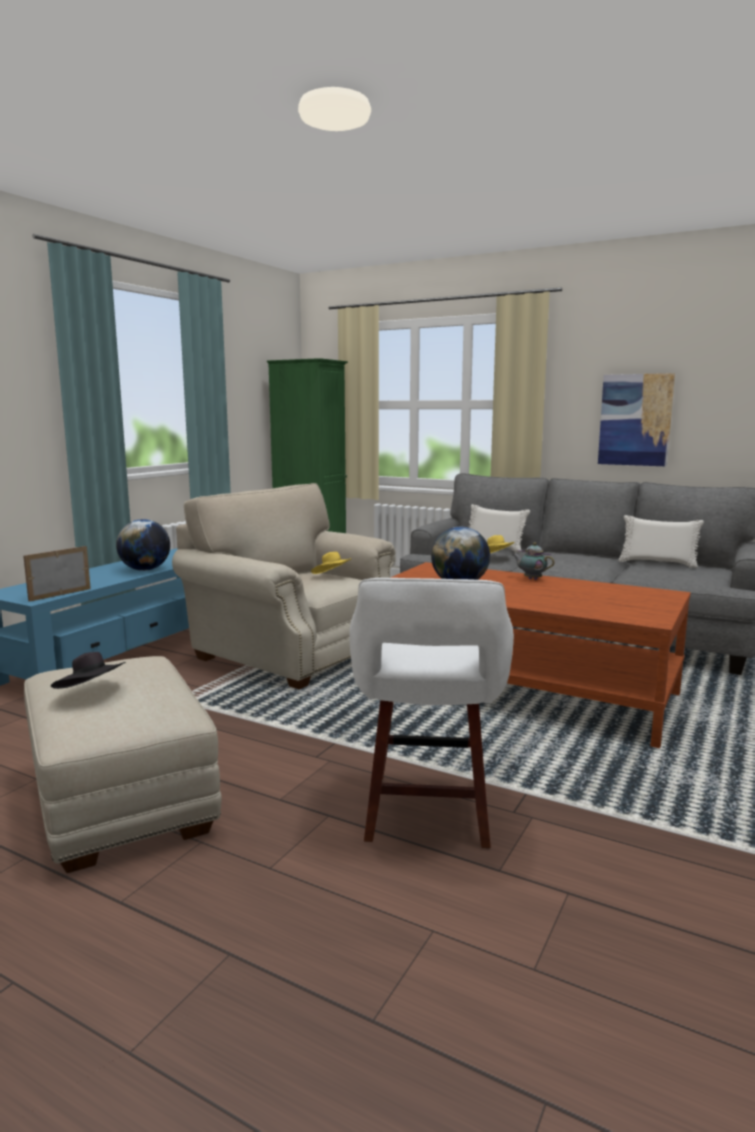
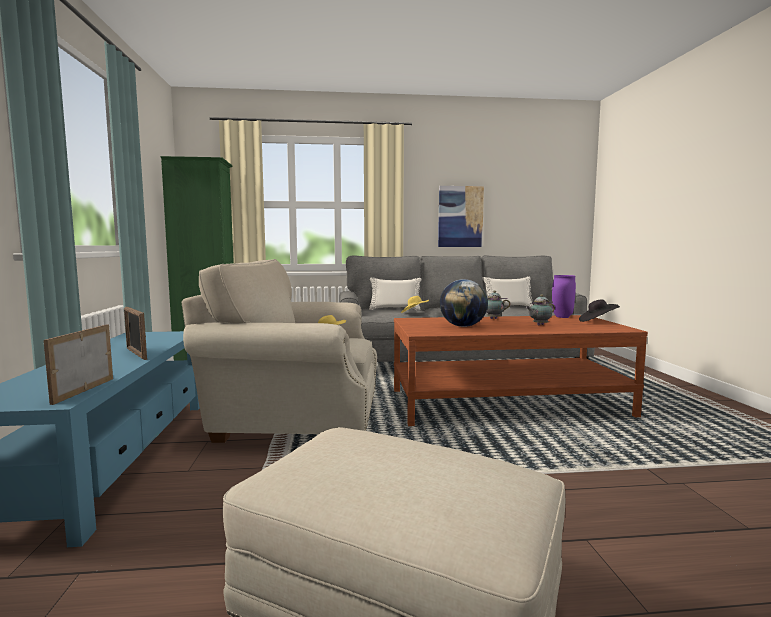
camera: 35 degrees left, 5 degrees down
(92, 693) = (400, 480): black hat -> black hat (597, 321)
(145, 569) = (136, 354): globe -> picture frame
(426, 814) = (634, 507): white stool -> none
(556, 596) = (539, 325): none -> teapot
(636, 590) = (563, 317): none -> purple vase

